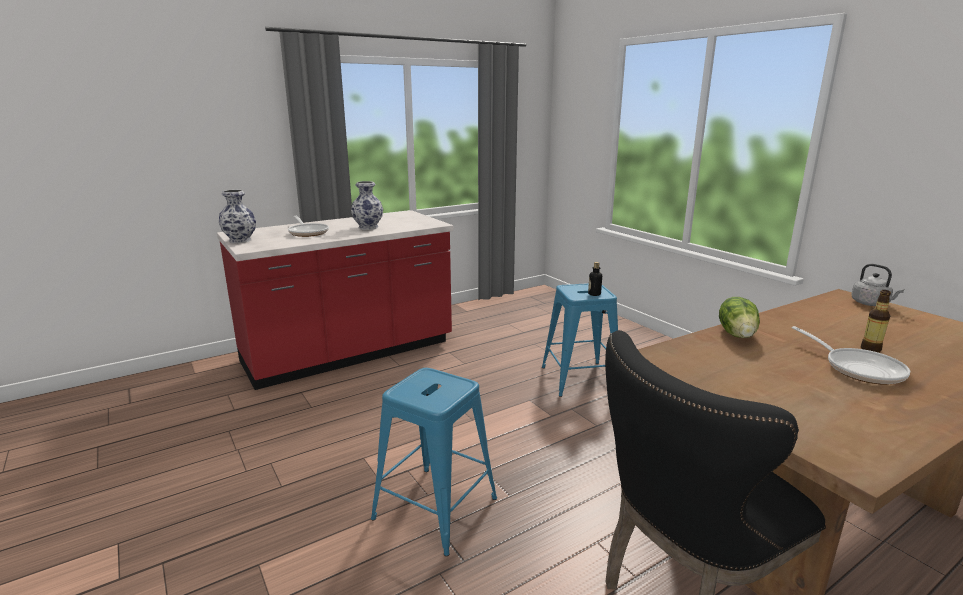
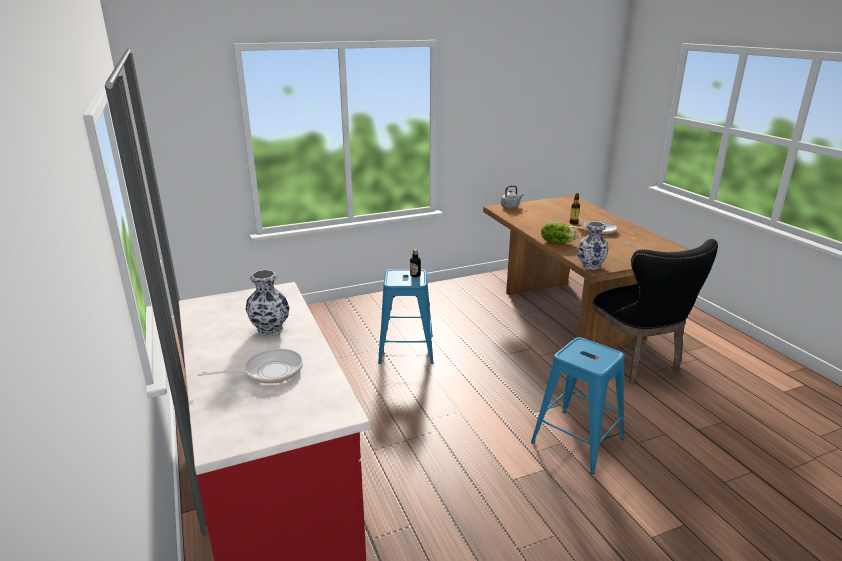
camera: 80 degrees left, 5 degrees up
(240, 240) = (284, 428): vase -> vase (590, 266)

